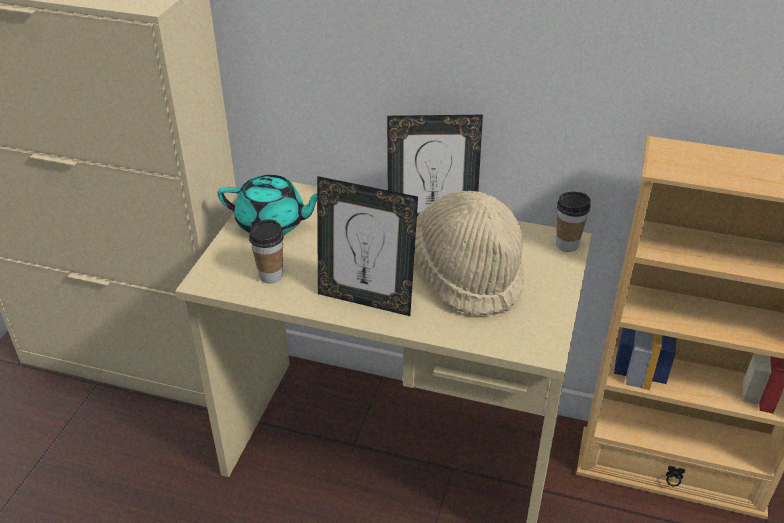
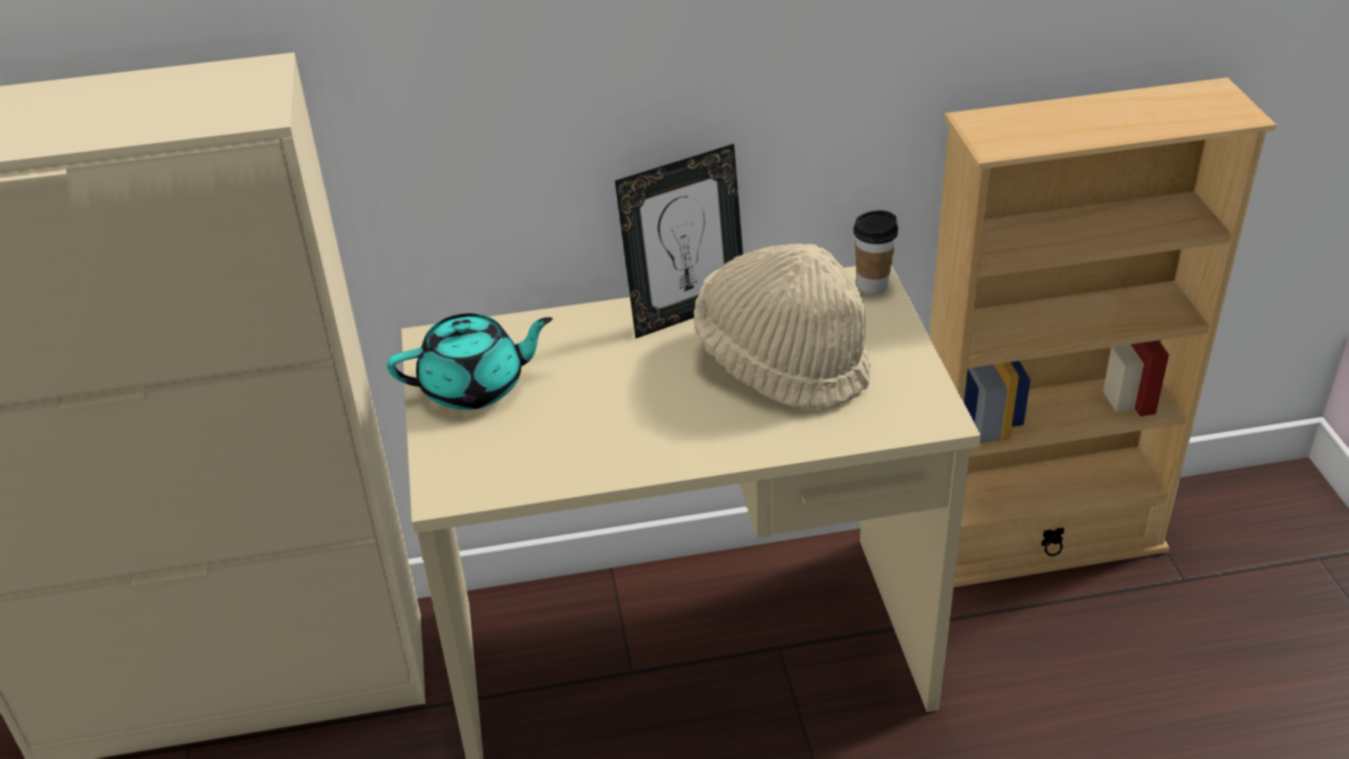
camera: 25 degrees left, 0 degrees up
(271, 276) = (531, 454): cup -> none
(366, 299) = (682, 438): picture frame -> none

